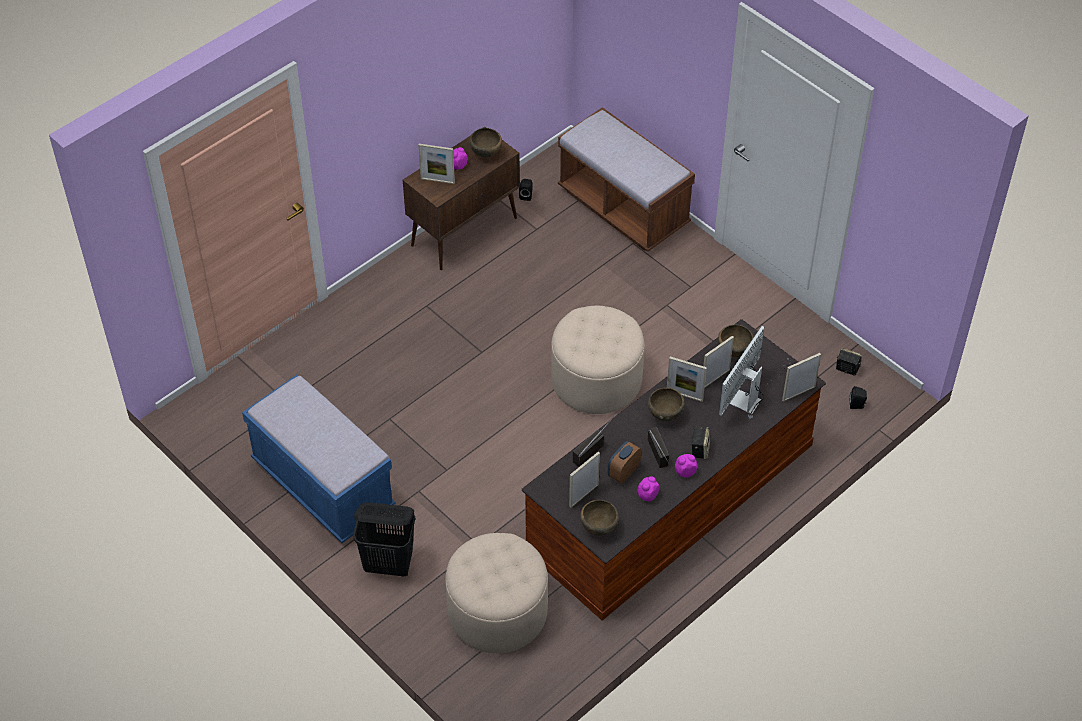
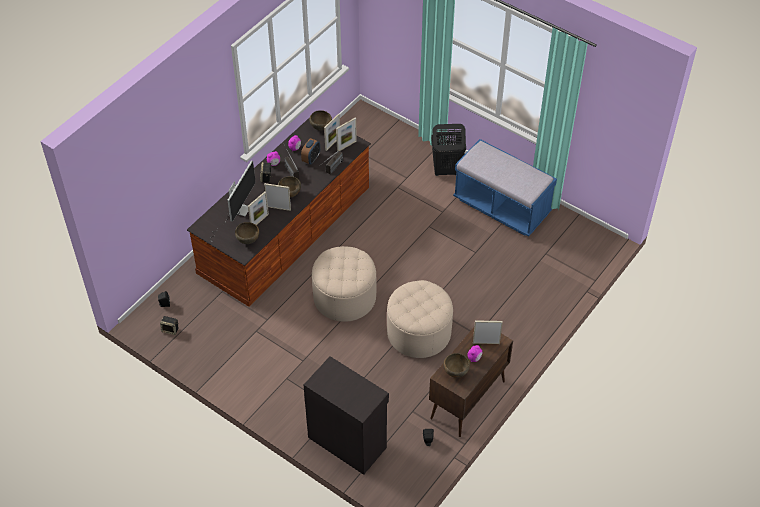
camera: 170 degrees right, 0 degrees up
(497, 611) = (377, 155): beige ottoman -> beige ottoman (419, 332)
(623, 208) = (347, 441): brown bench -> black cabinet
(798, 393) = (204, 219): picture frame -> picture frame (346, 146)

